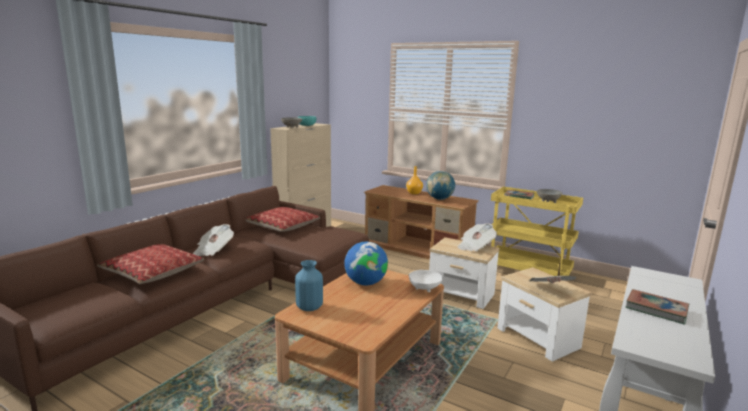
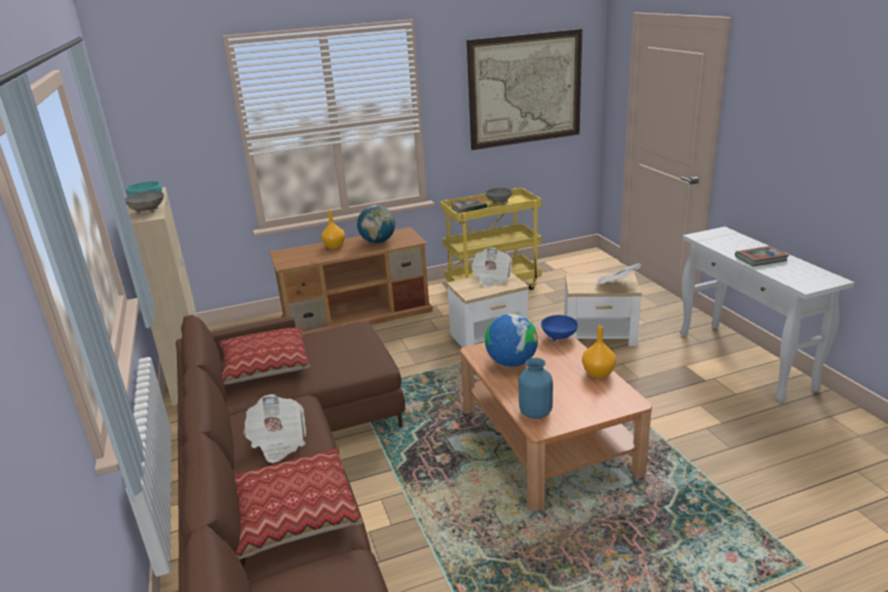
camera: 50 degrees left, 10 degrees up
(391, 316) = (597, 373): none -> orange vase
(424, 289) = (559, 338): white bowl -> blue bowl
(617, 112) = (525, 89): none -> picture

